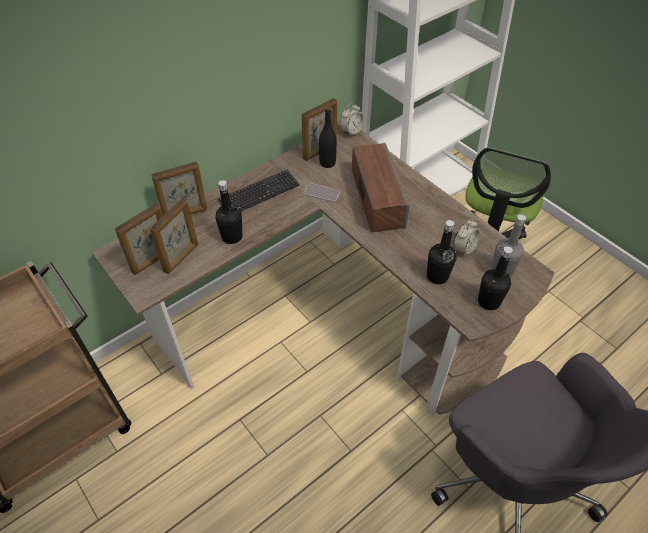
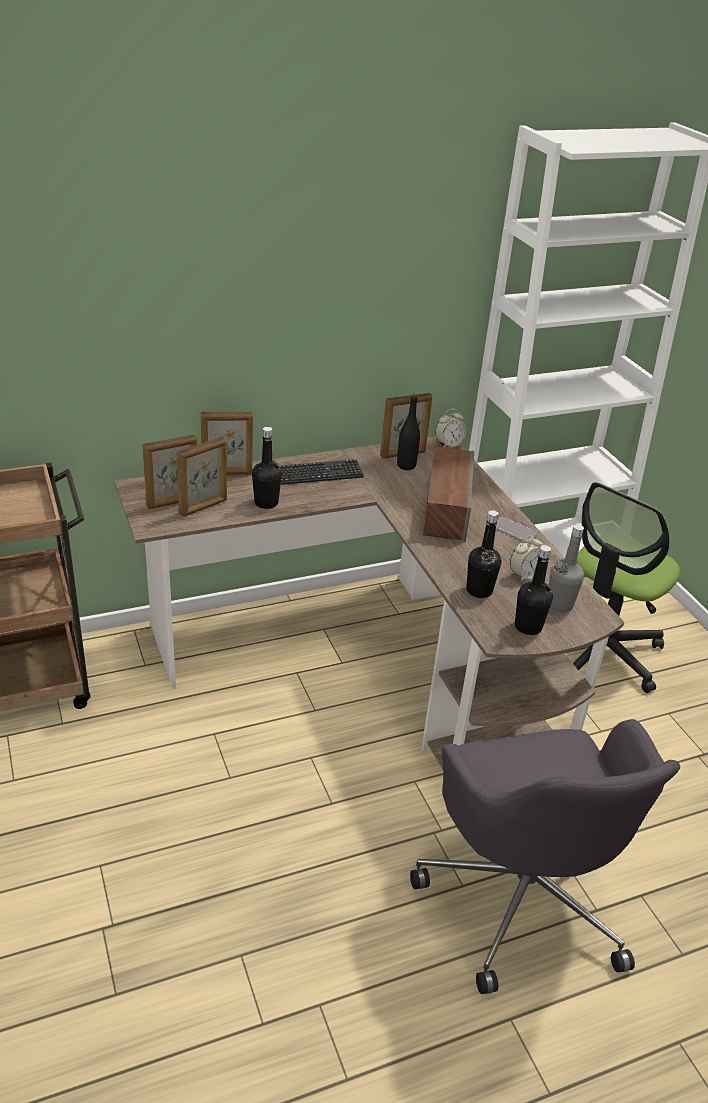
camera: 15 degrees right, 15 degrees down
(321, 193) = (385, 489): phone -> phone (514, 530)

